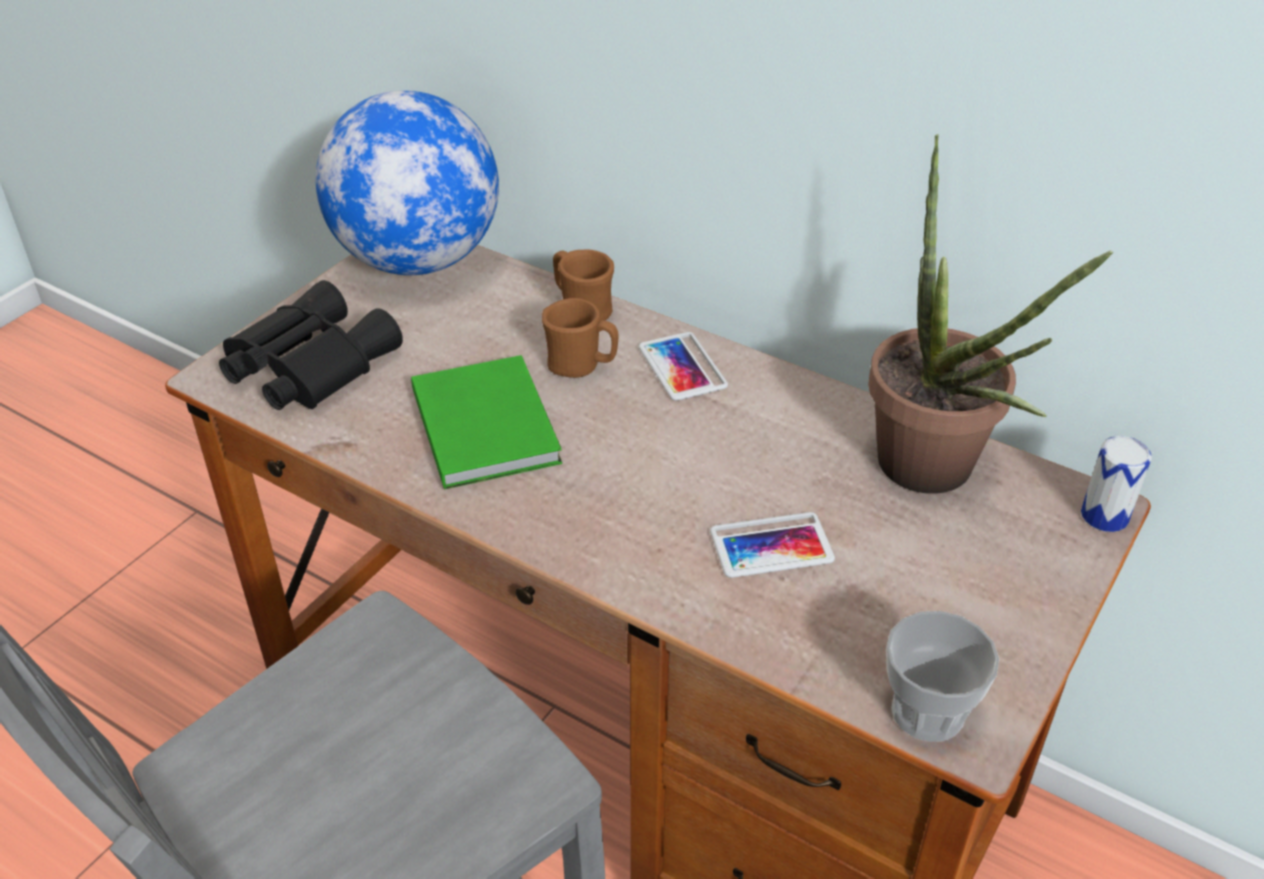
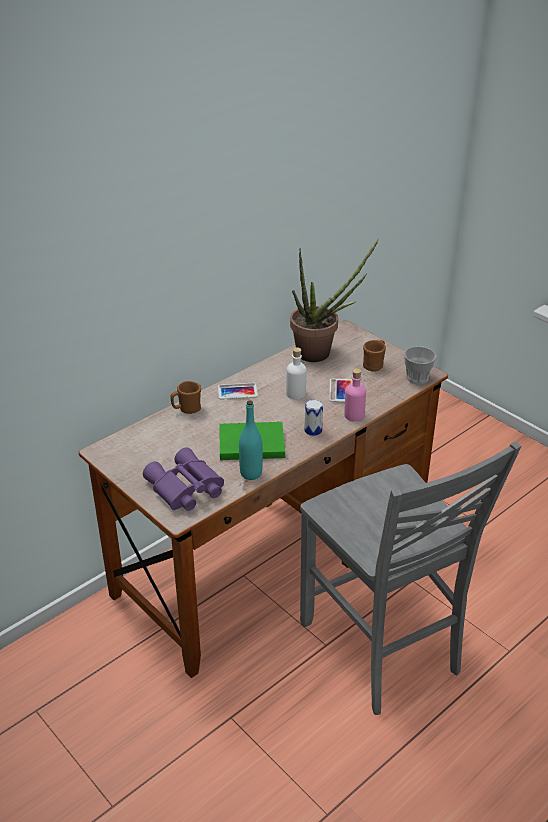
camera: 75 degrees left, 5 degrees down
(306, 364) = (184, 489): black binoculars -> purple binoculars
(374, 446) = (251, 473): none -> turquoise bottle
(418, 260) = (119, 449): globe -> none
(581, 367) = (225, 415): brown mug -> brown mug (374, 365)
(665, 589) = (354, 415): none -> pink bottle
(717, 462) = (296, 393): none -> white bottle
(1104, 516) = (350, 329): can -> can (313, 430)

